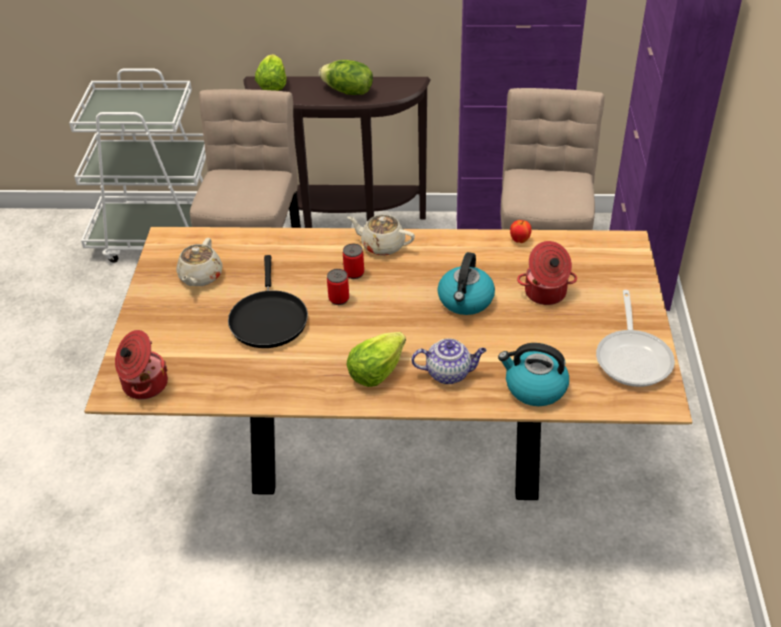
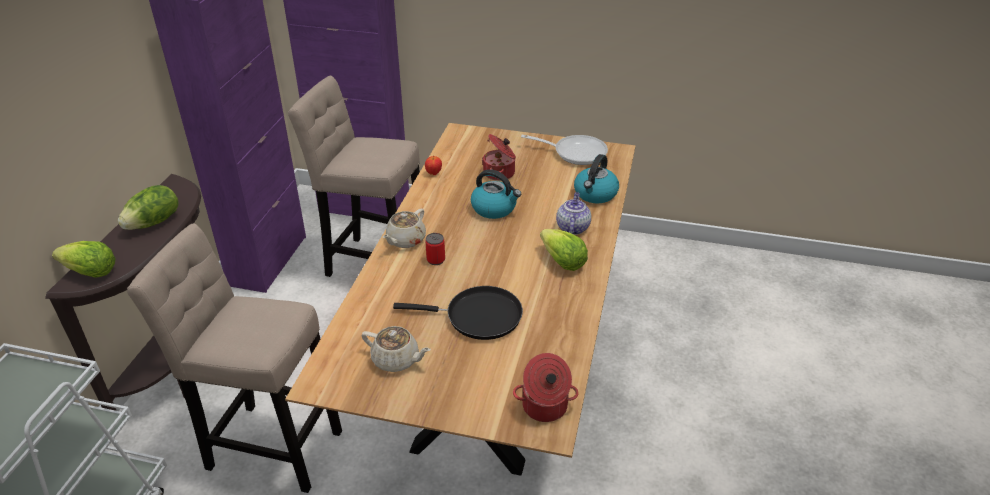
camera: 80 degrees left, 5 degrees down
(339, 298) = (466, 272): can -> none

